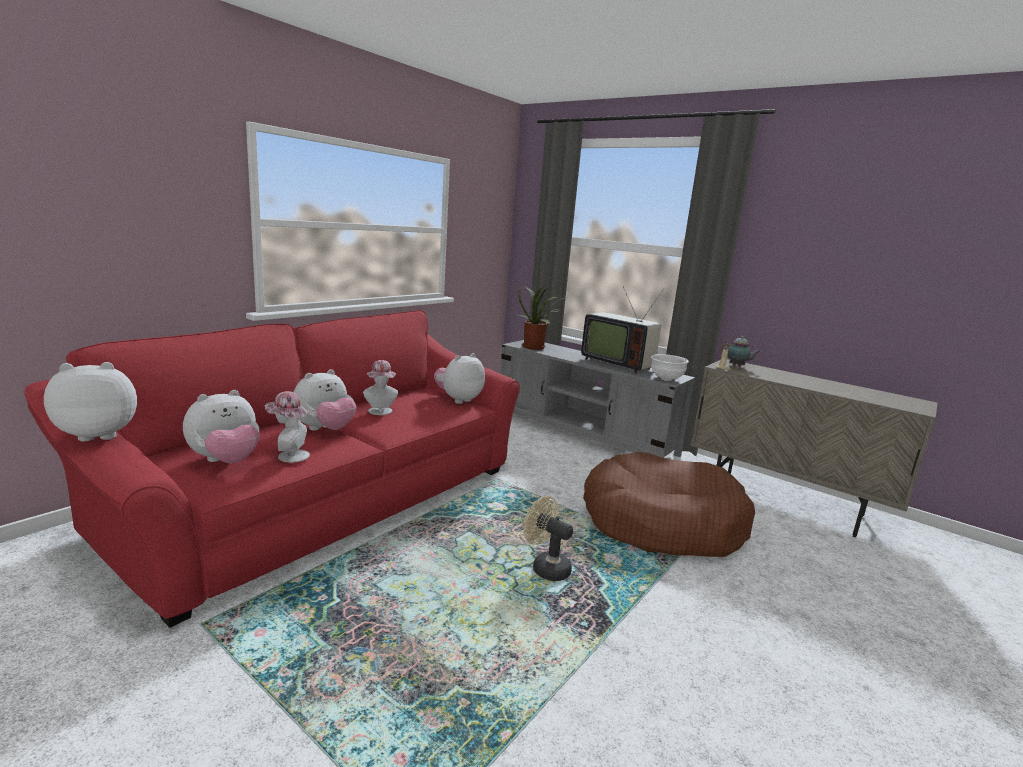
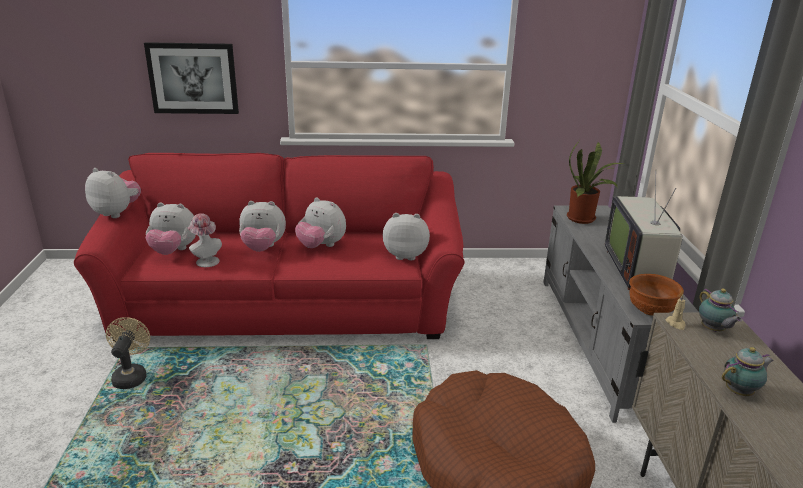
camera: 50 degrees right, 10 degrees up
(128, 238) = (193, 78): none -> picture
(380, 412) = (321, 246): hat -> plush toy
(546, 567) = (327, 435): beige fan -> beige fan (131, 375)
(666, 379) = (650, 311): white bowl -> brown bowl
(802, 383) = (740, 392): none -> teapot

